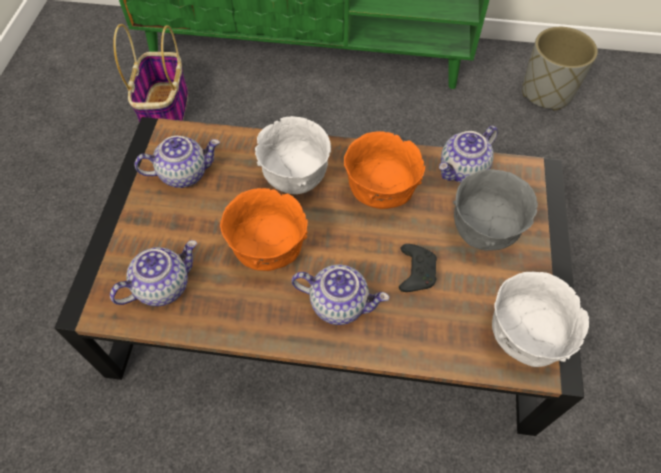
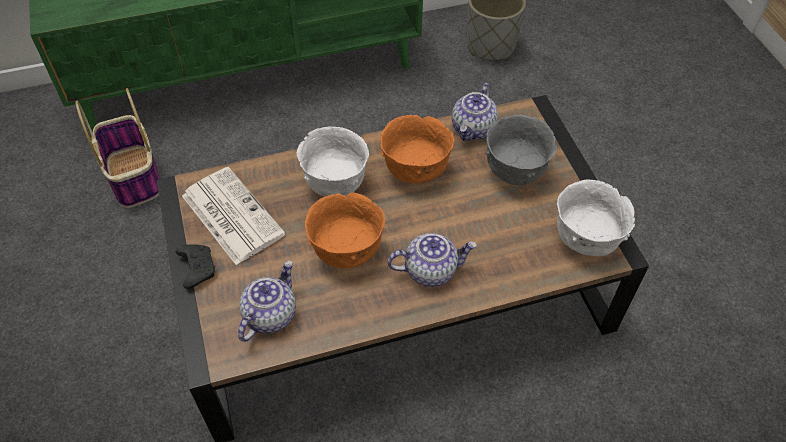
camera: 25 degrees left, 5 degrees down
(184, 173) = (230, 215): teapot -> newspaper
(415, 272) = (478, 222): black game controller -> black game controller (197, 268)

